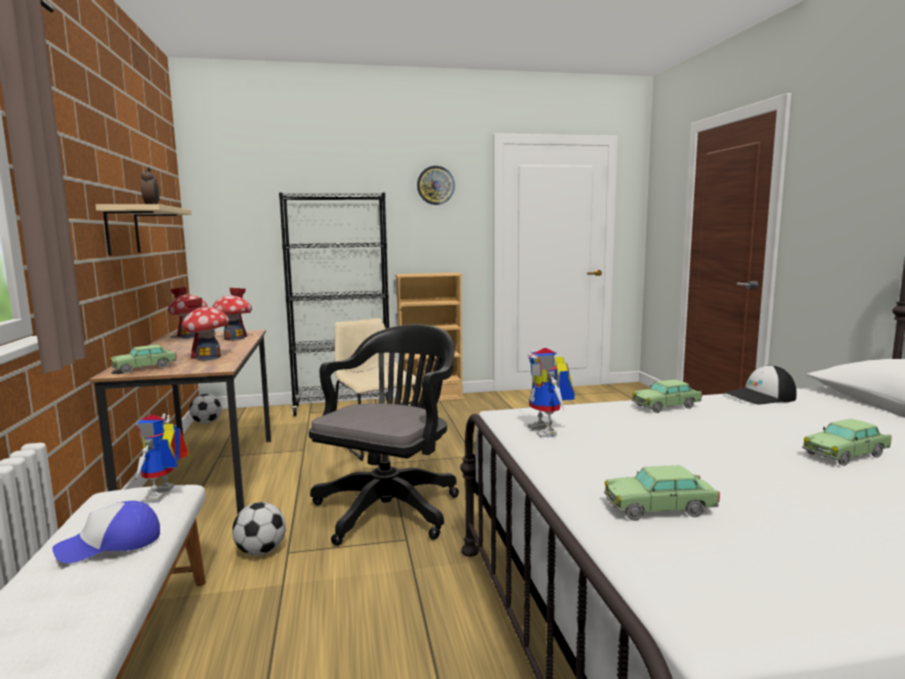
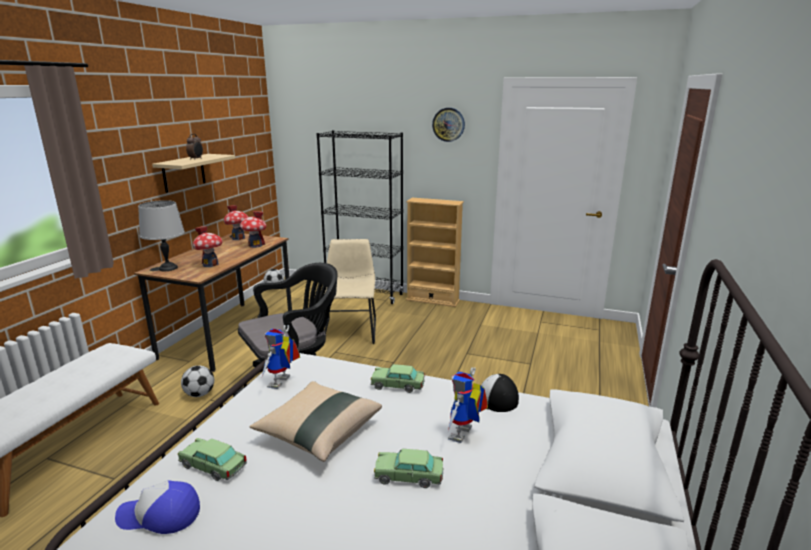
camera: 30 degrees right, 10 degrees up
(111, 544) = (70, 379): cap -> cap (160, 515)
(145, 368) = (168, 268): toy car -> grey table lamp
(163, 496) = (122, 355): toy robot -> toy robot (464, 436)
(690, 453) = (318, 433): none -> beige pillow

